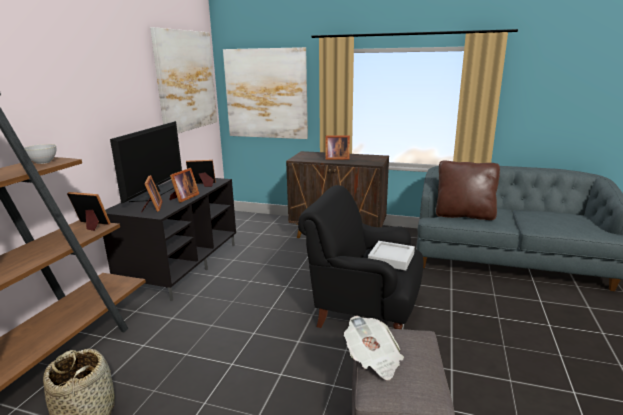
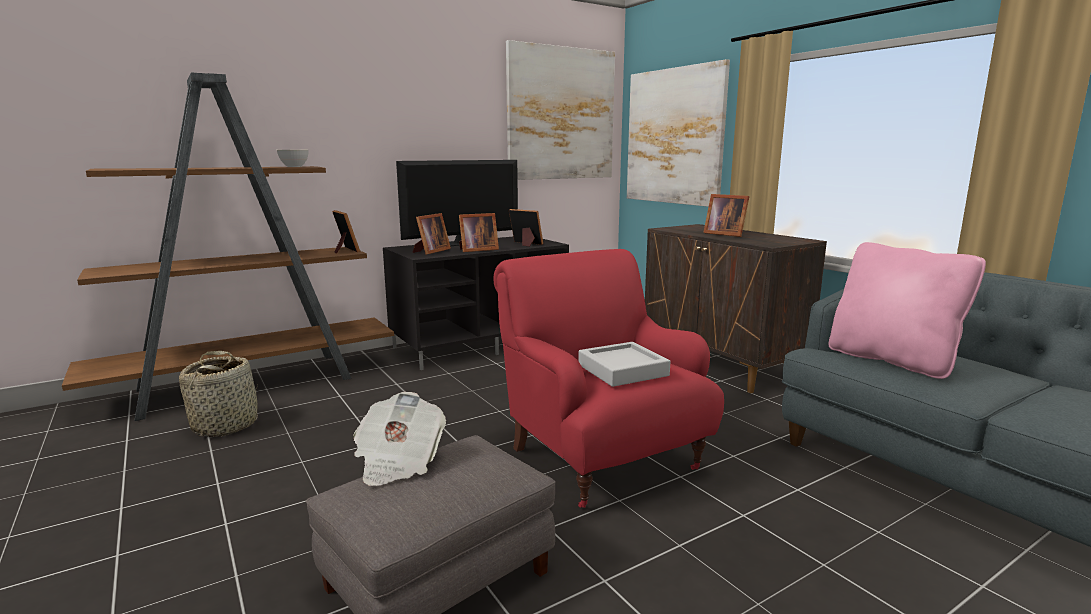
camera: 40 degrees right, 5 degrees down
(363, 311) = (602, 457): black armchair -> red armchair
(464, 215) = (892, 360): brown pillow -> pink pillow

